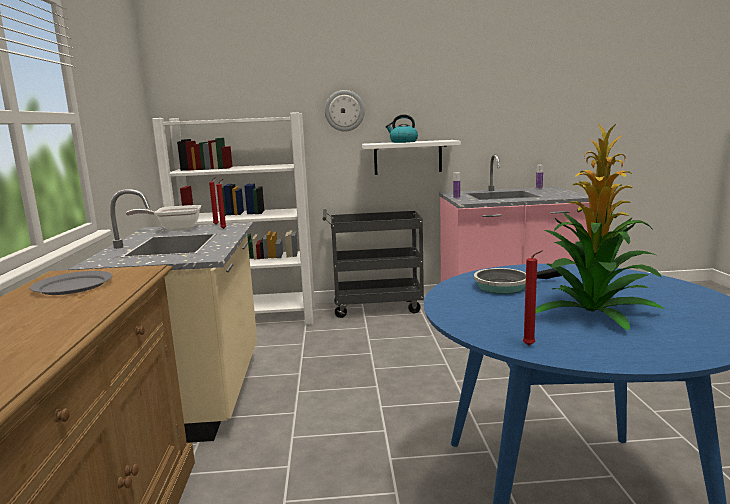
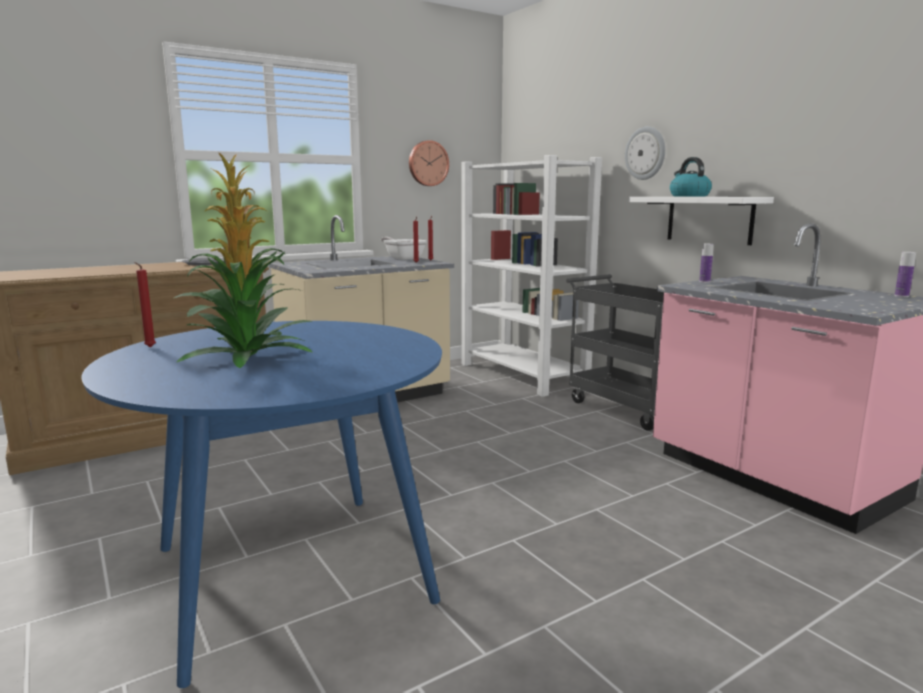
camera: 60 degrees right, 0 degrees up
(117, 120) = (427, 163): none -> wall clock
(505, 286) = (322, 333): frying pan -> none

